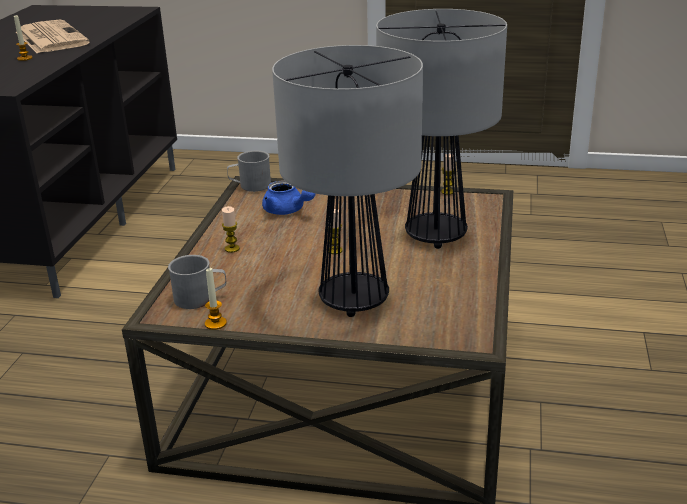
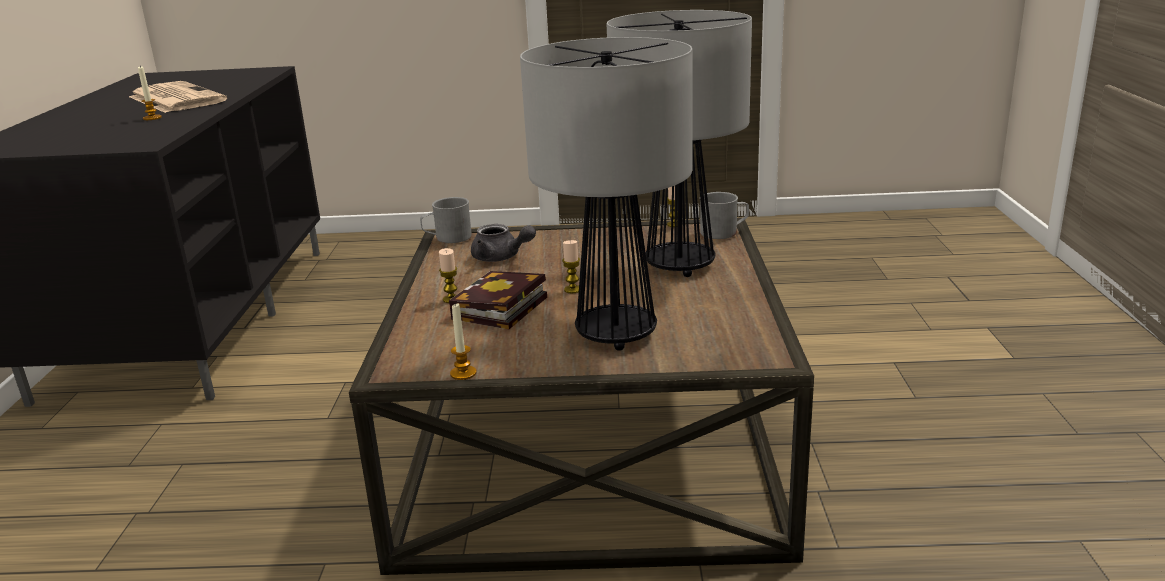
camera: 10 degrees left, 5 degrees down
(200, 298) = (434, 351): grey mug -> grey mug (724, 232)
(267, 264) = (499, 310): none -> book
(287, 211) = (501, 258): blue teapot -> grey teapot

